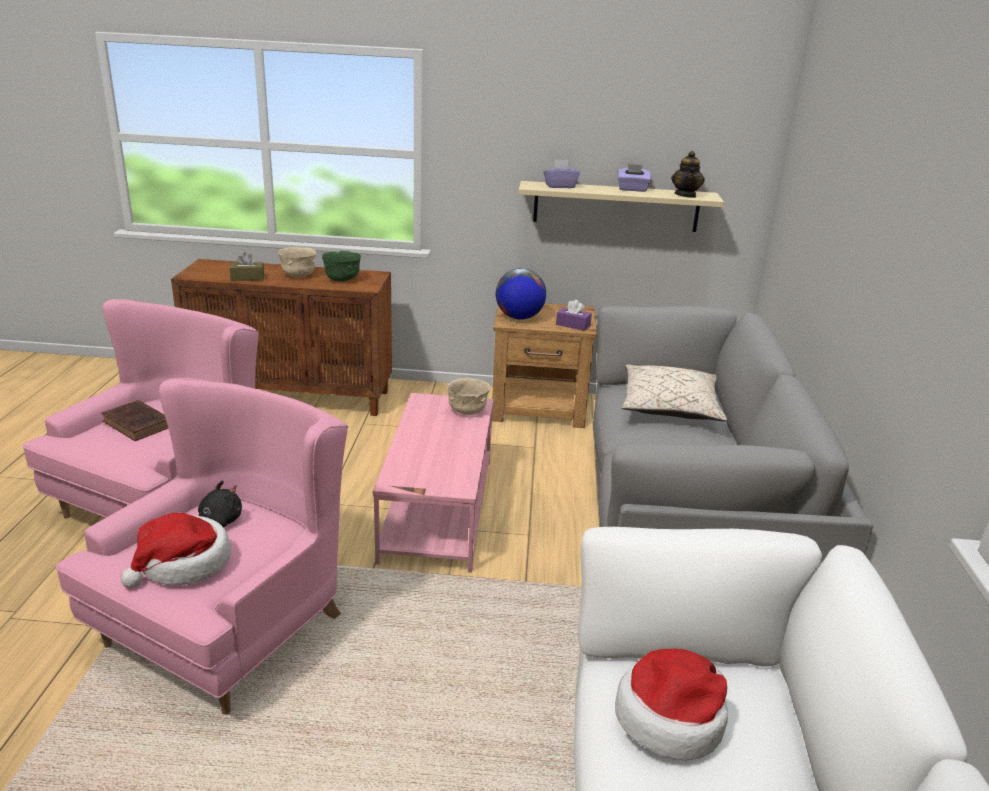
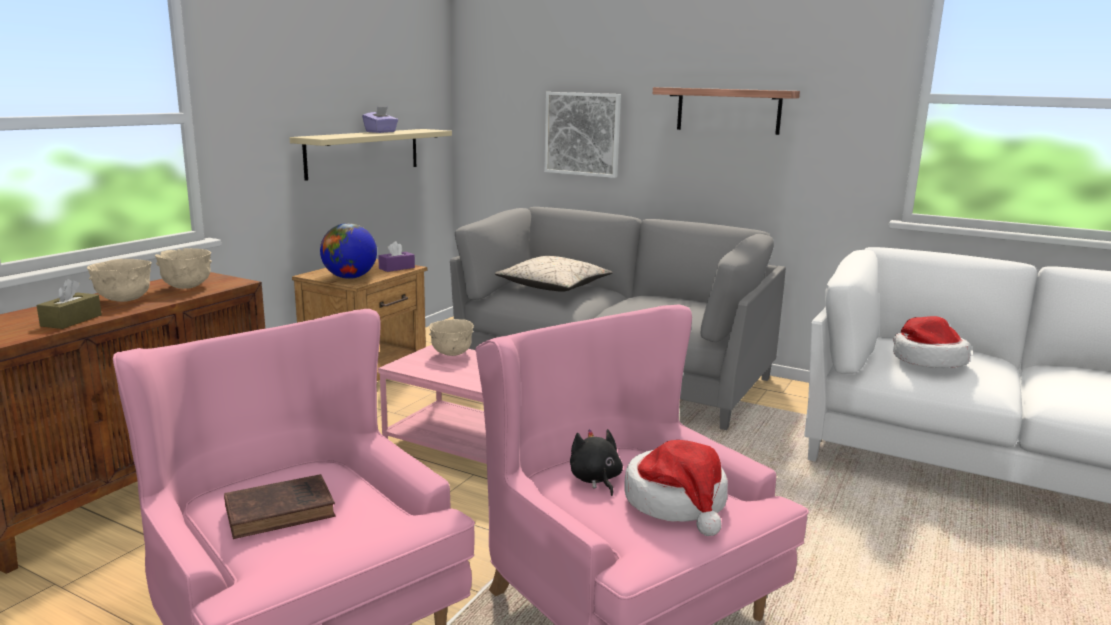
camera: 65 degrees left, 10 degrees down
(342, 280) = (187, 287): green bowl -> beige bowl
(560, 186) = (335, 135): purple tissue box -> none
(685, 195) = (421, 130): teapot -> none
(821, 242) = (582, 134): none -> picture
(902, 264) = (728, 110): none -> shelf

